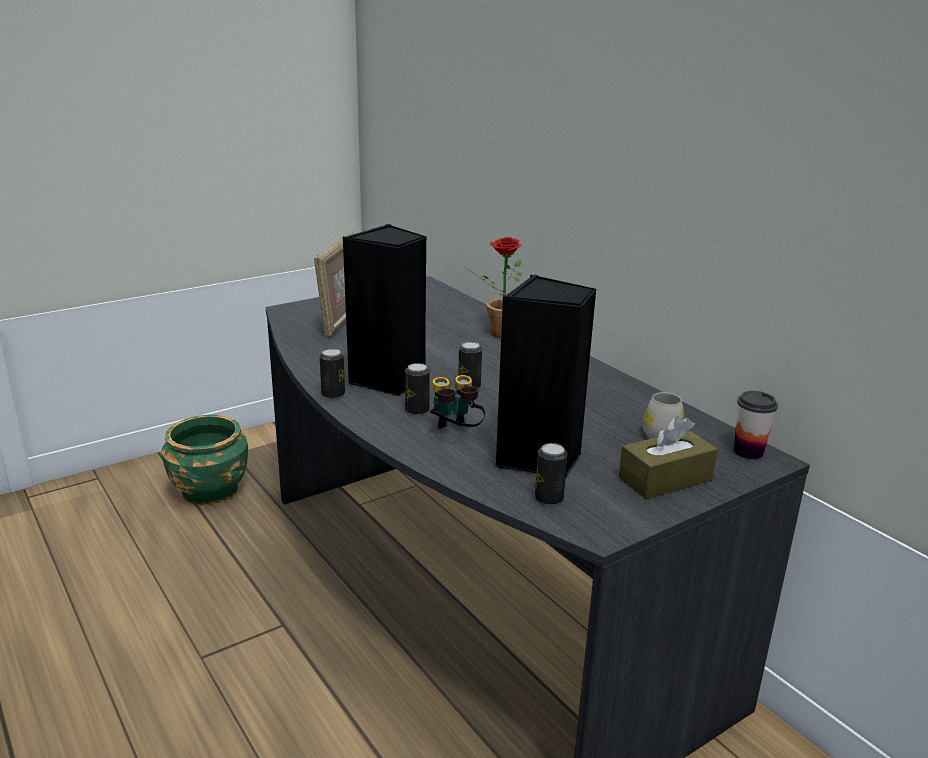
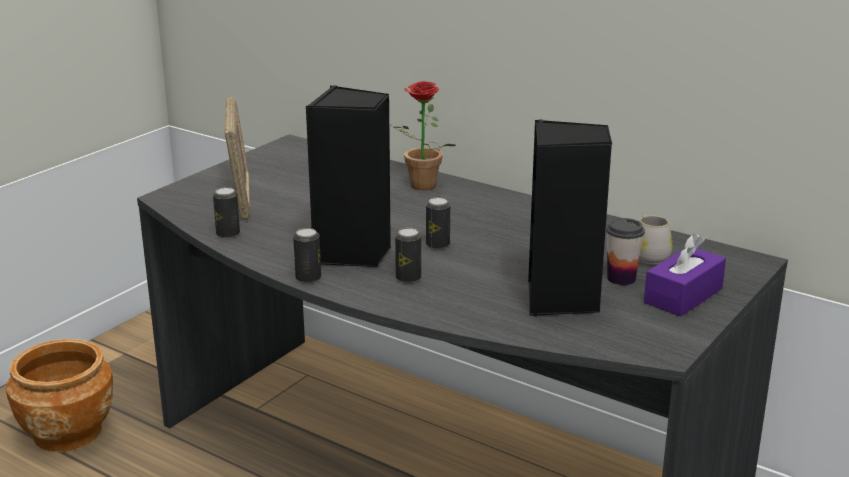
camera: 20 degrees left, 0 degrees up
(210, 490) = (67, 432): green planter -> brown planter
(454, 433) = (464, 293): binoculars -> none
(549, 498) = (600, 333): can -> can (228, 234)
(665, 479) = (683, 296): brown tissue box -> purple tissue box
(748, 452) = (732, 258): cup -> cup (621, 278)

